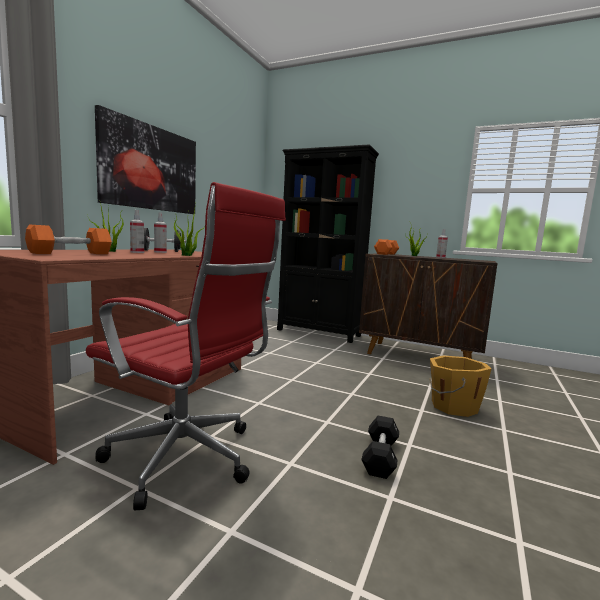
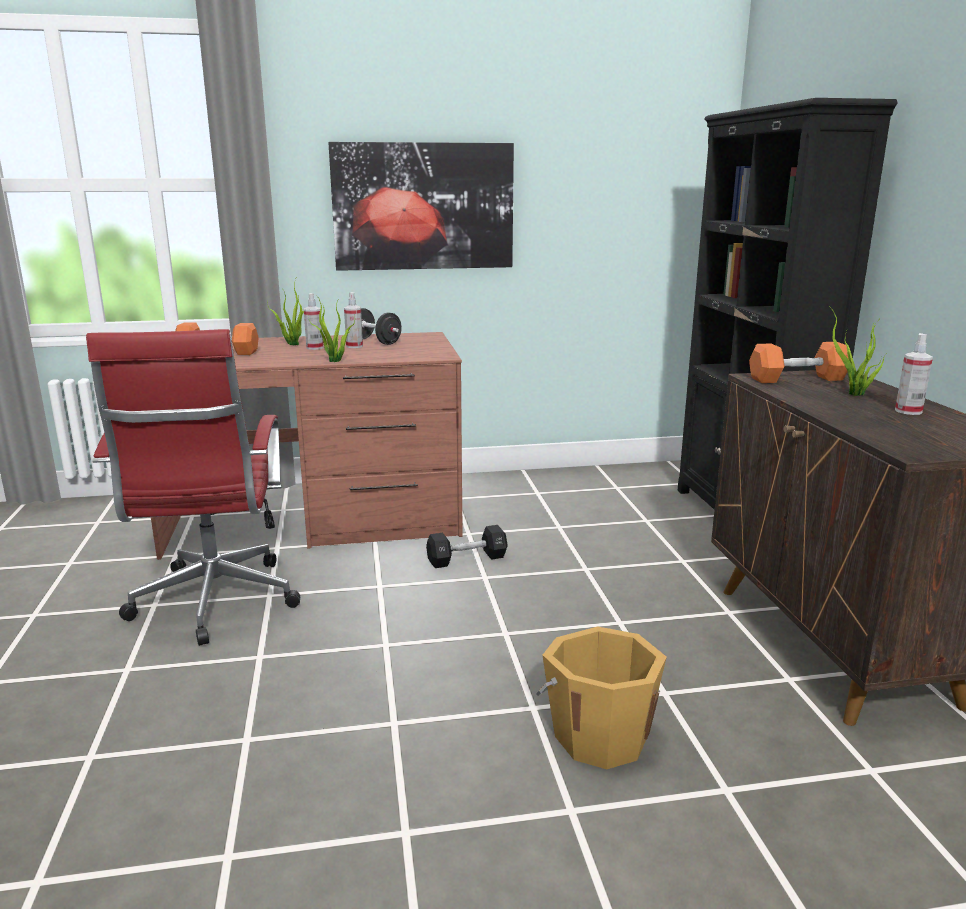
camera: 55 degrees right, 10 degrees up
(380, 457) = (333, 708): black dumbbell -> black dumbbell (467, 559)

